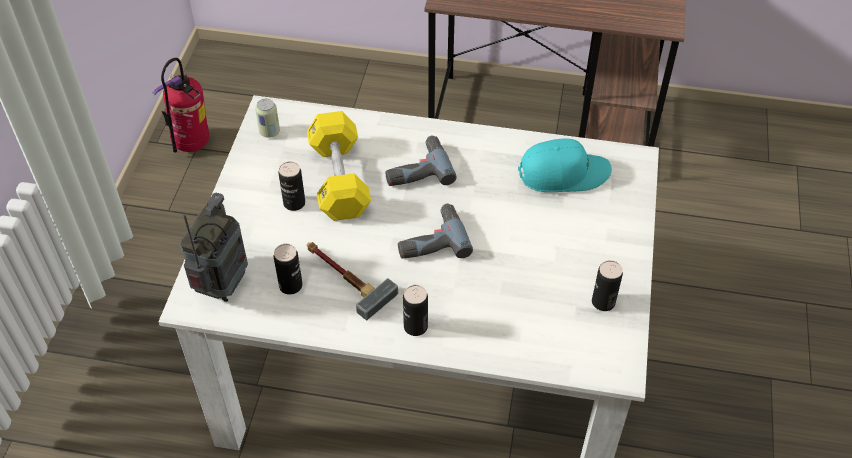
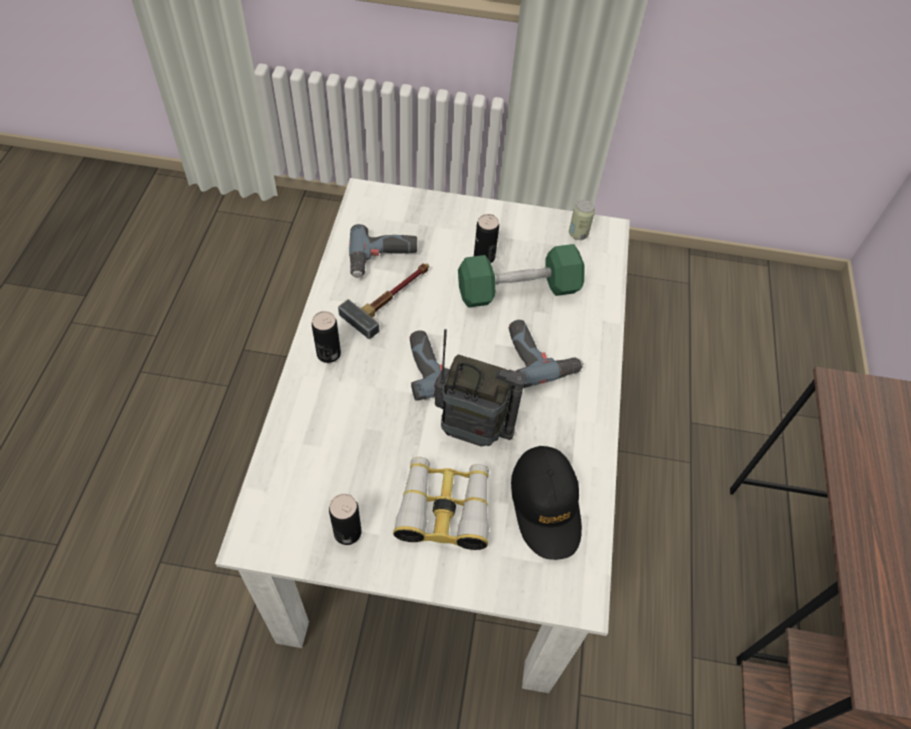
camera: 85 degrees right, 5 degrees up
(192, 146) = (691, 280): fire extinguisher -> none
(223, 285) = (385, 213): radio -> radio (471, 430)
(290, 285) = (383, 259): can -> power drill
(339, 179) = (518, 290): yellow dumbbell -> green dumbbell
(563, 173) = (546, 506): turquoise cap -> black cap
(572, 237) = (444, 507): none -> binoculars

